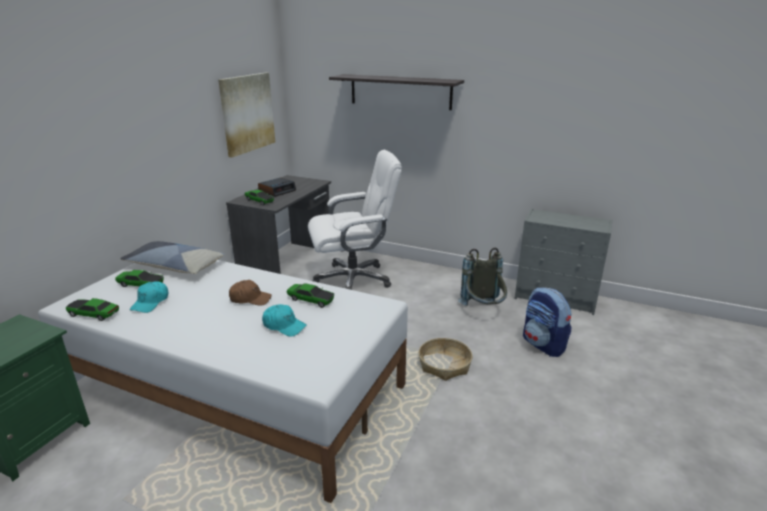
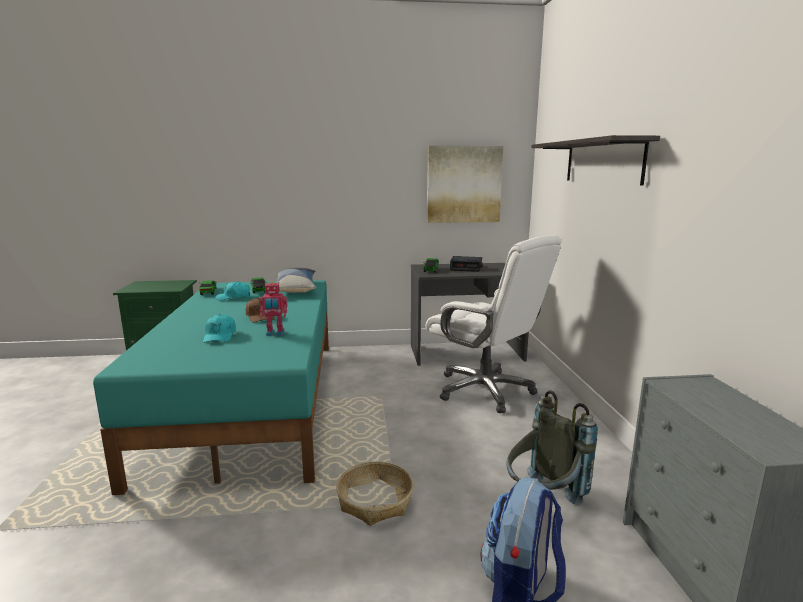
camera: 60 degrees right, 10 degrees down
(237, 388) = (253, 401): white bed -> turquoise bed
(311, 300) = (275, 333): toy car -> toy robot

